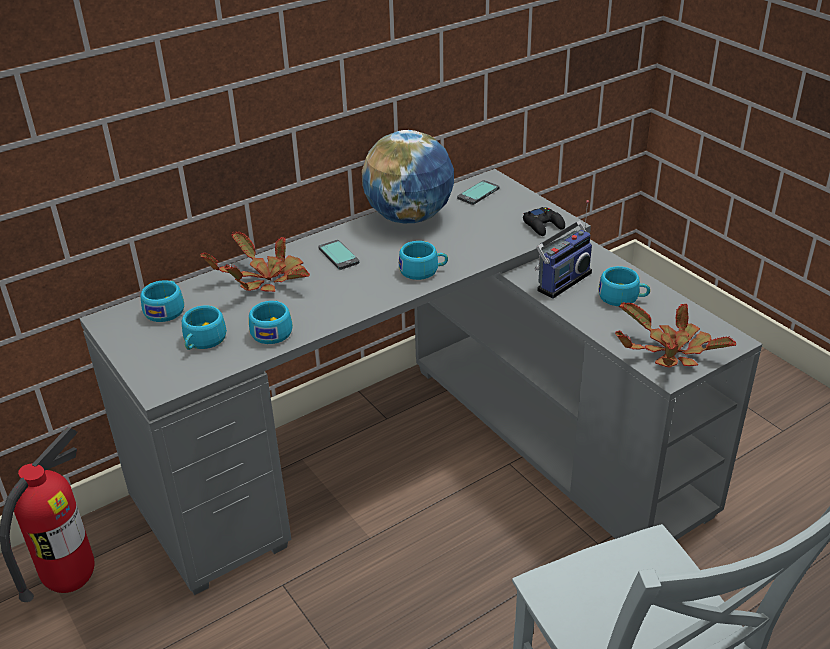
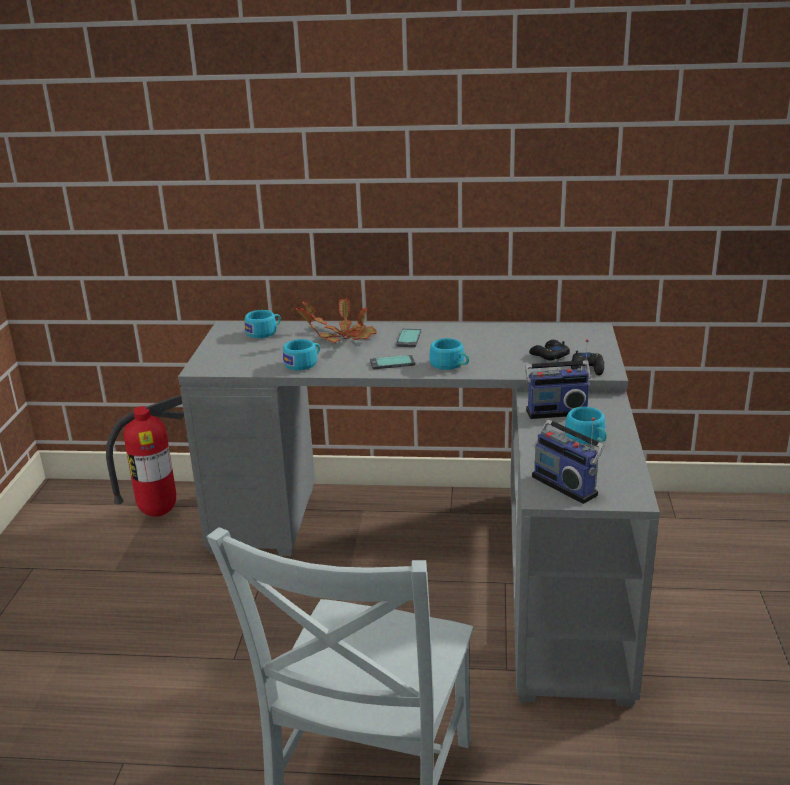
camera: 40 degrees right, 10 degrees down
(203, 341) = (257, 355): turquoise cup -> none
(409, 217) = (493, 333): globe -> none
(478, 193) = (570, 334): phone -> phone (392, 363)
(493, 224) = (549, 355): none -> black game controller
(670, 352) = (566, 484): potted plant -> radio

